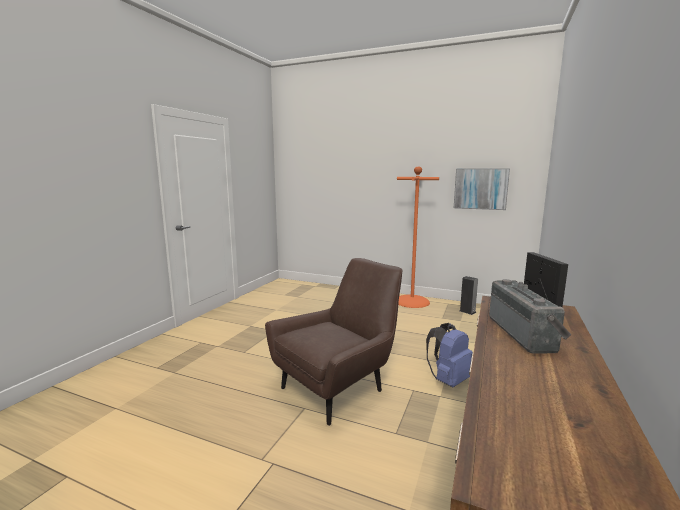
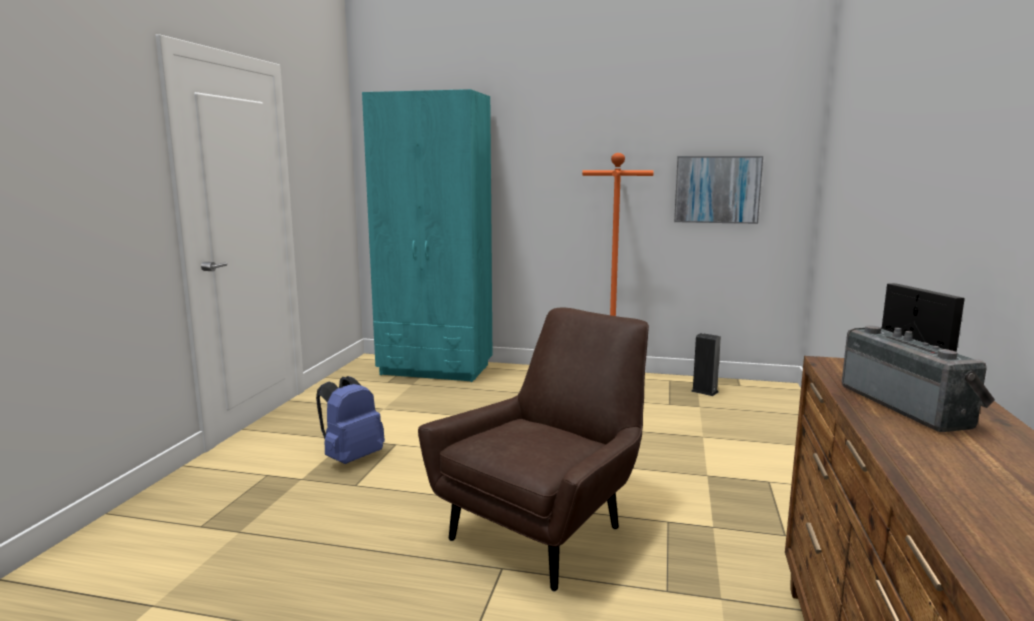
camera: 10 degrees left, 0 degrees up
(314, 289) = (436, 369): none -> turquoise wardrobe
(448, 380) = (716, 501): blue backpack -> blue backpack (351, 458)

